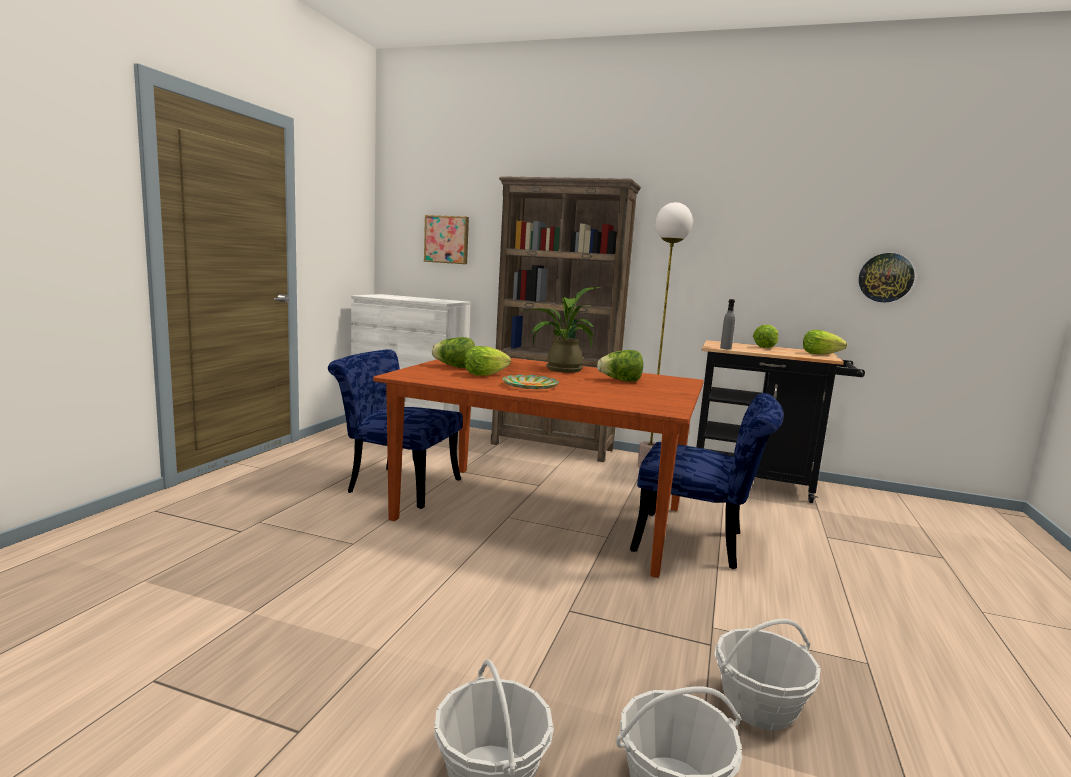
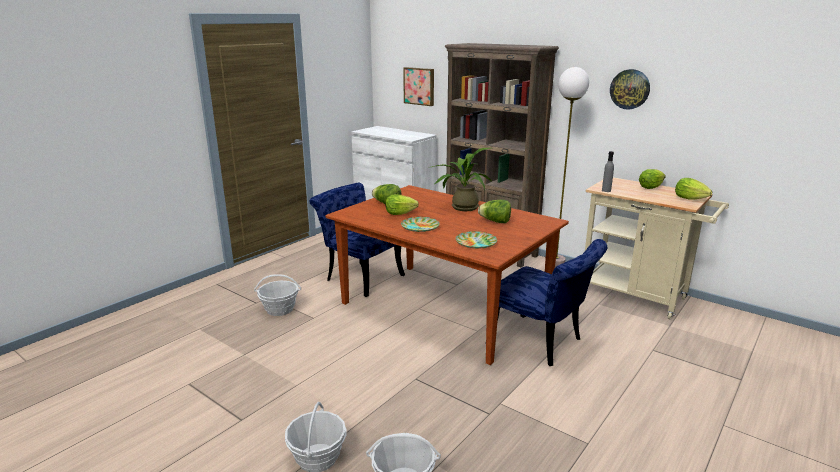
camera: 20 degrees right, 10 degrees up
(626, 398) = (476, 243): none -> plate
(759, 483) = (639, 297): black cart -> beige cart
(759, 706) = (488, 454): basket -> basket (279, 309)
(885, 277) = (764, 131): wall clock -> wall clock (630, 89)

